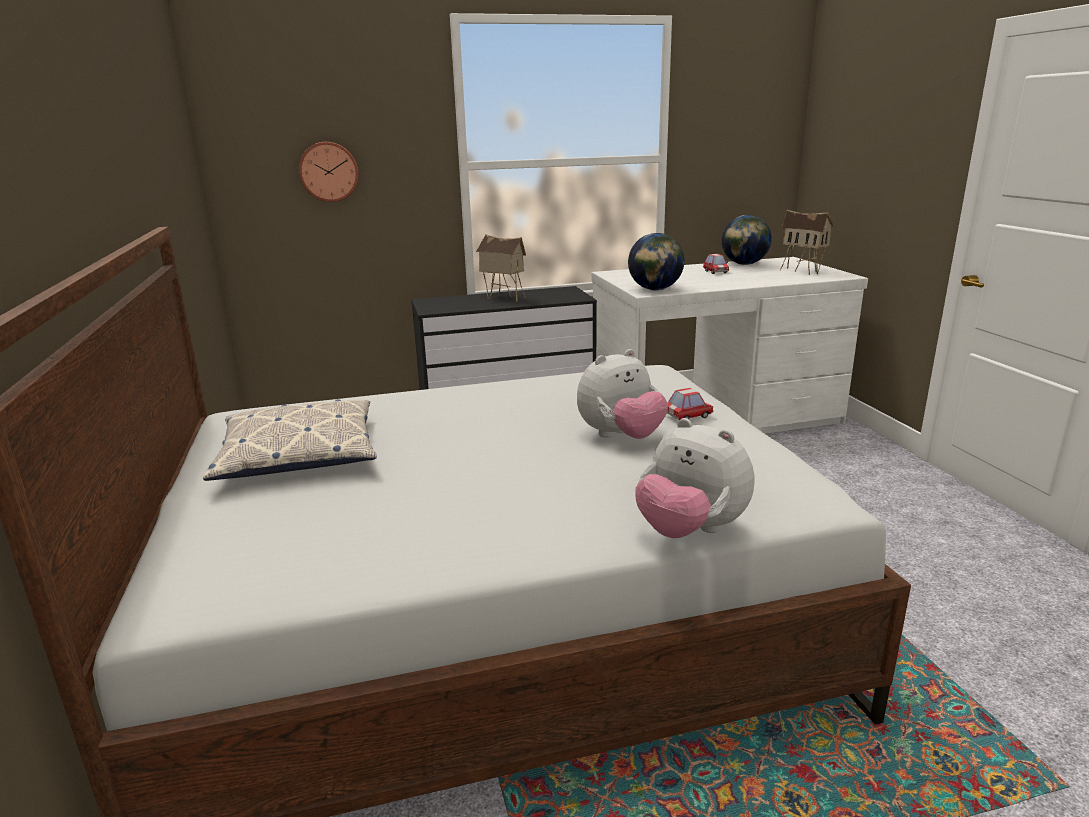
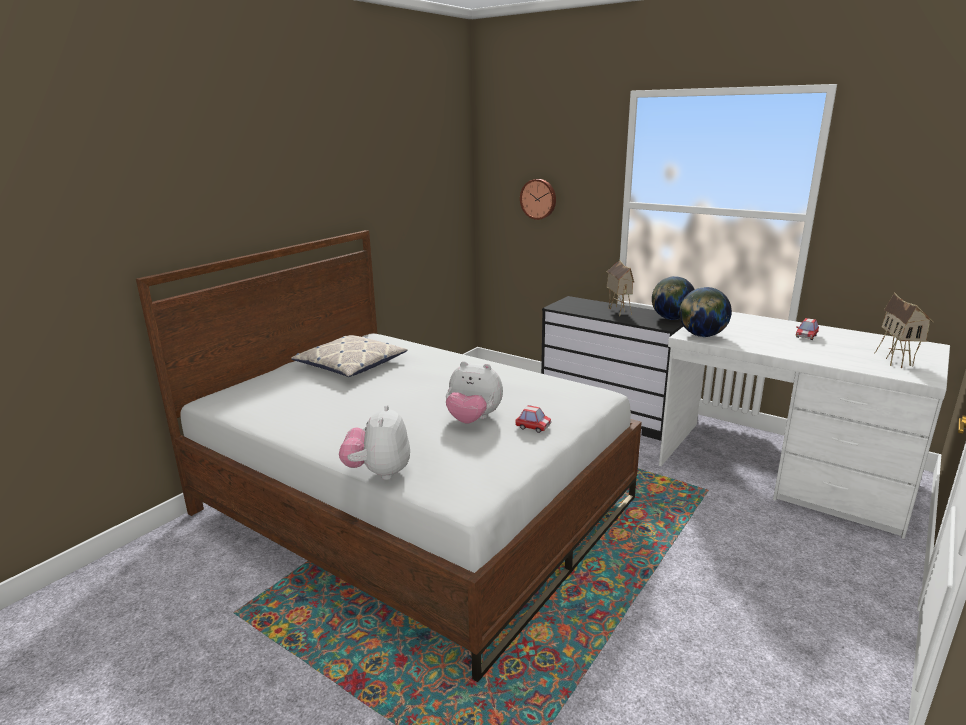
camera: 50 degrees right, 0 degrees up
(744, 264) = (861, 337): globe -> globe (671, 319)

